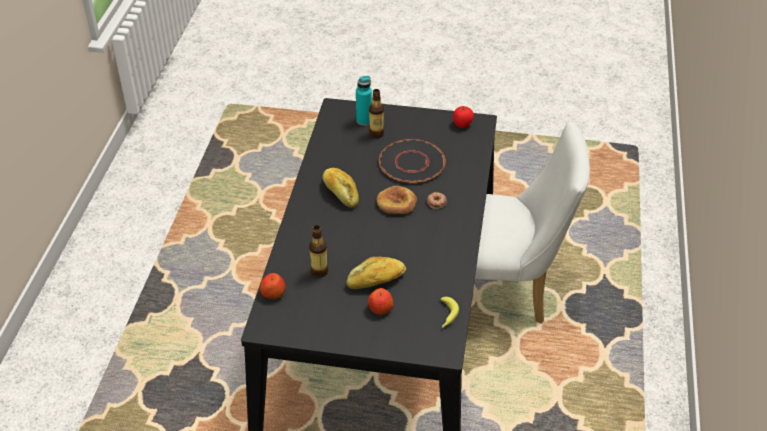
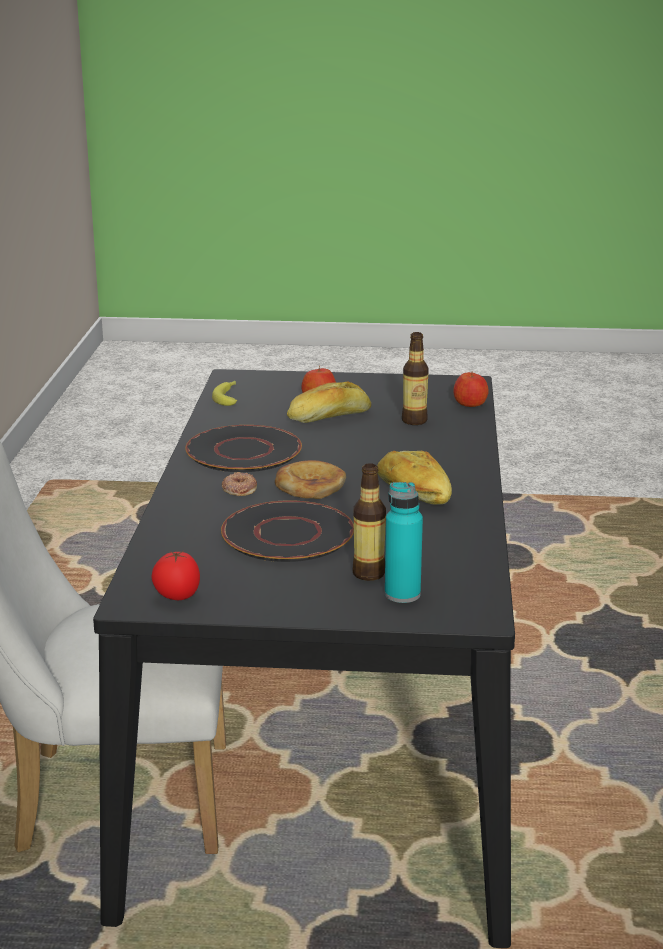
camera: 175 degrees right, 20 degrees down
(435, 240) = (243, 451): none -> black plate

